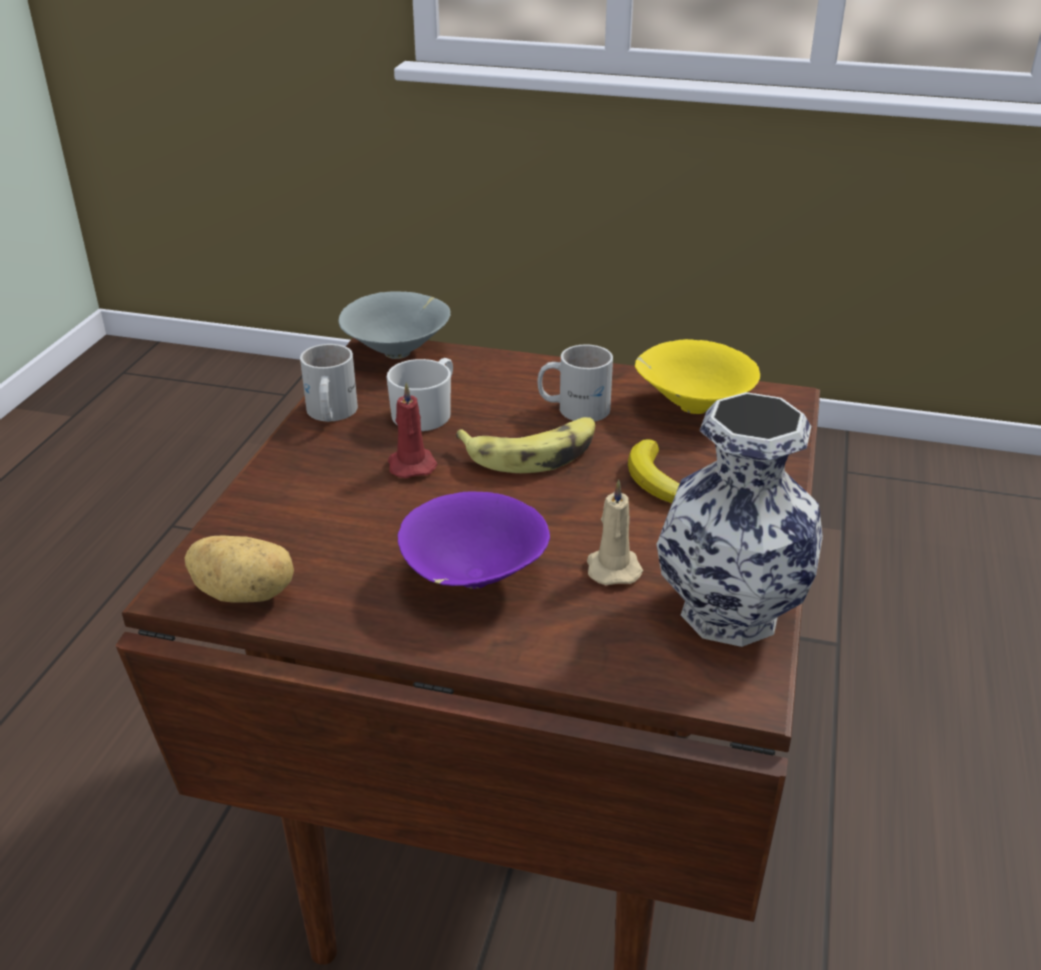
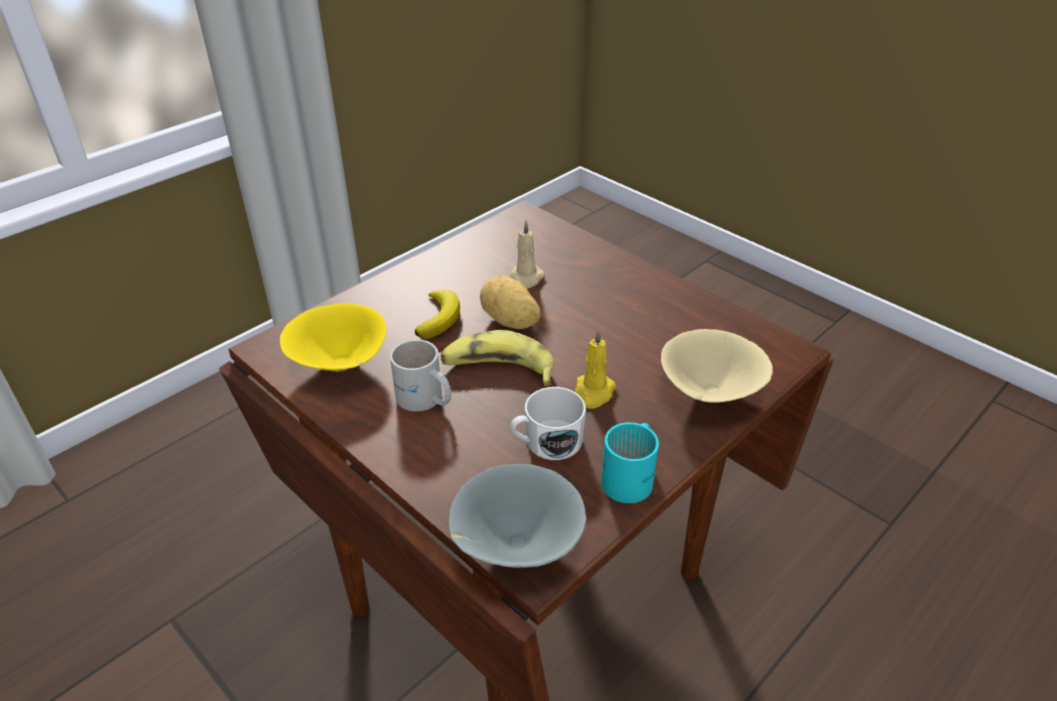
camera: 150 degrees left, 5 degrees up
(245, 593) = (749, 335): potato -> potato (510, 321)
(279, 502) = (709, 395): none -> beige bowl
(329, 413) = (633, 476): white mug -> turquoise mug
(411, 464) = (594, 392): red candle -> yellow candle
(472, 580) = (609, 298): purple bowl -> none
(730, 610) = (490, 242): vase -> none

